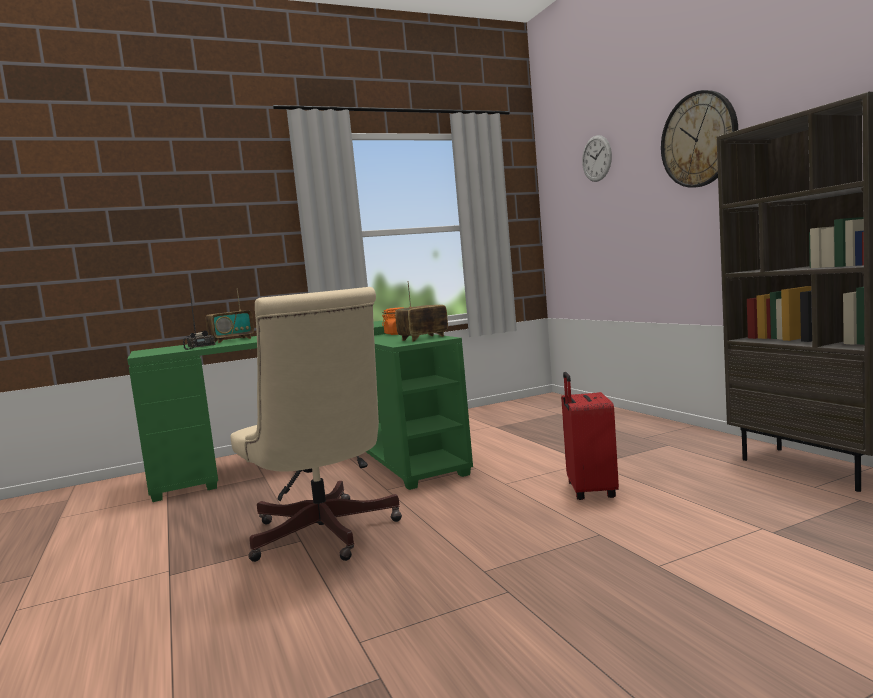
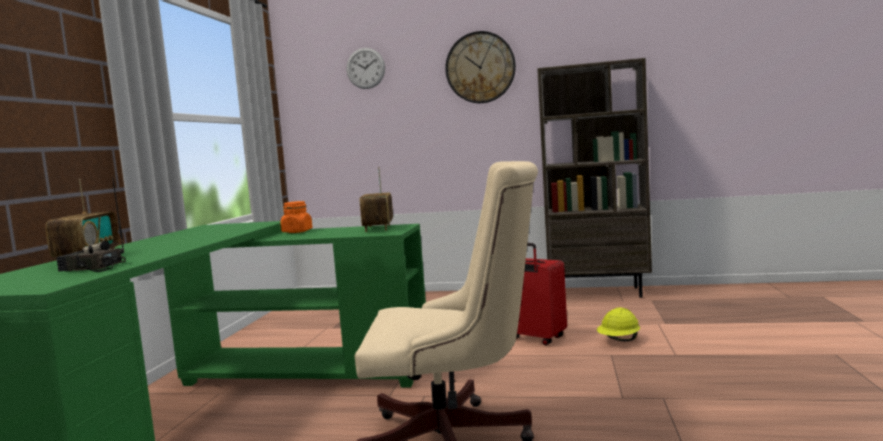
camera: 55 degrees left, 0 degrees up
(652, 525) = (619, 341): none -> yellow hard hat

